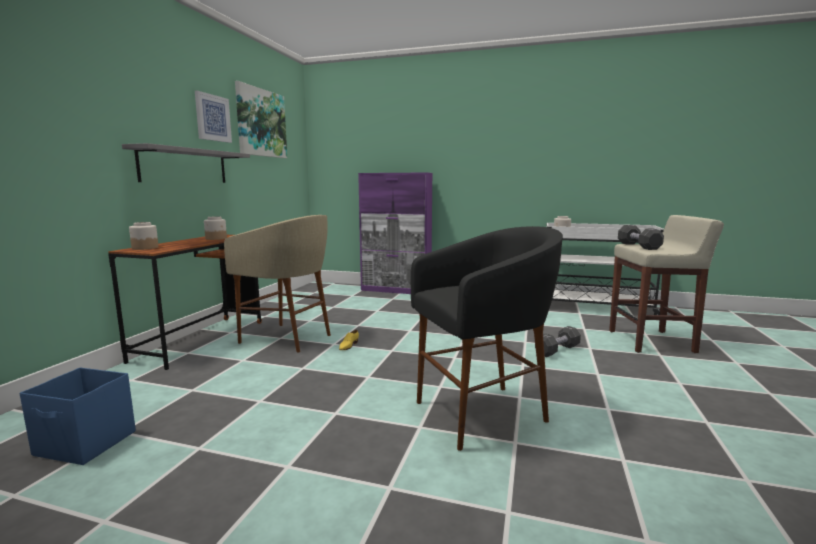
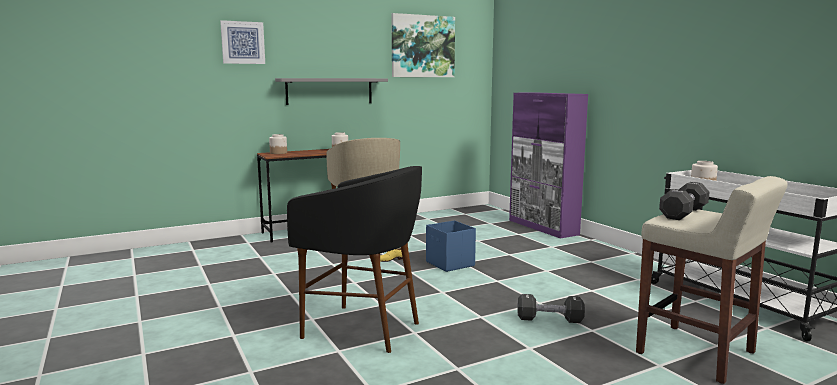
camera: 45 degrees right, 0 degrees up
(86, 444) = (182, 265): blue storage box -> blue storage box (450, 264)
(212, 118) = (363, 49): picture -> picture (243, 42)

